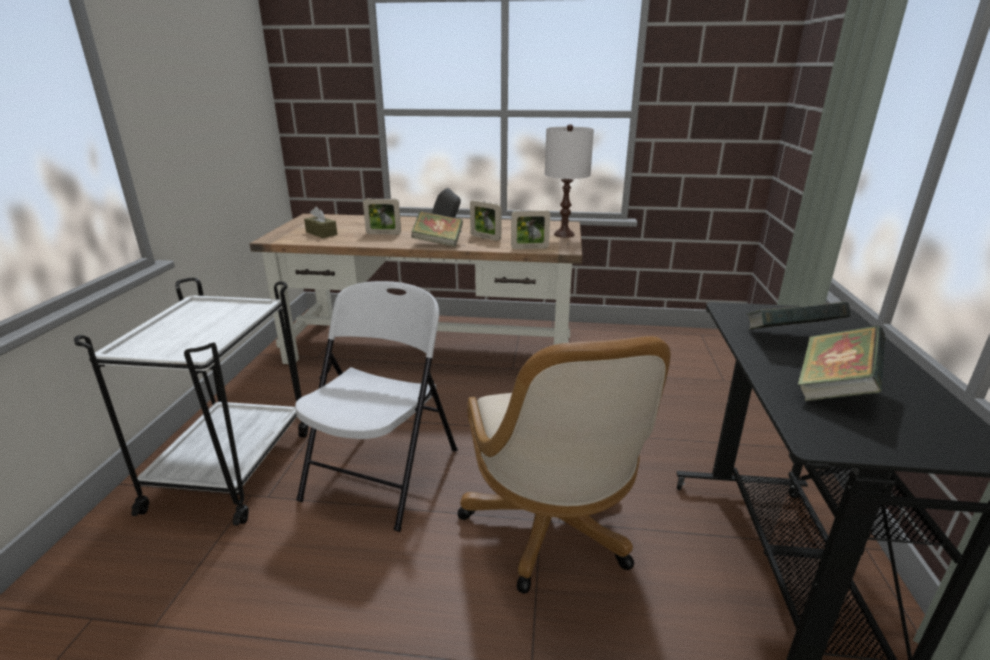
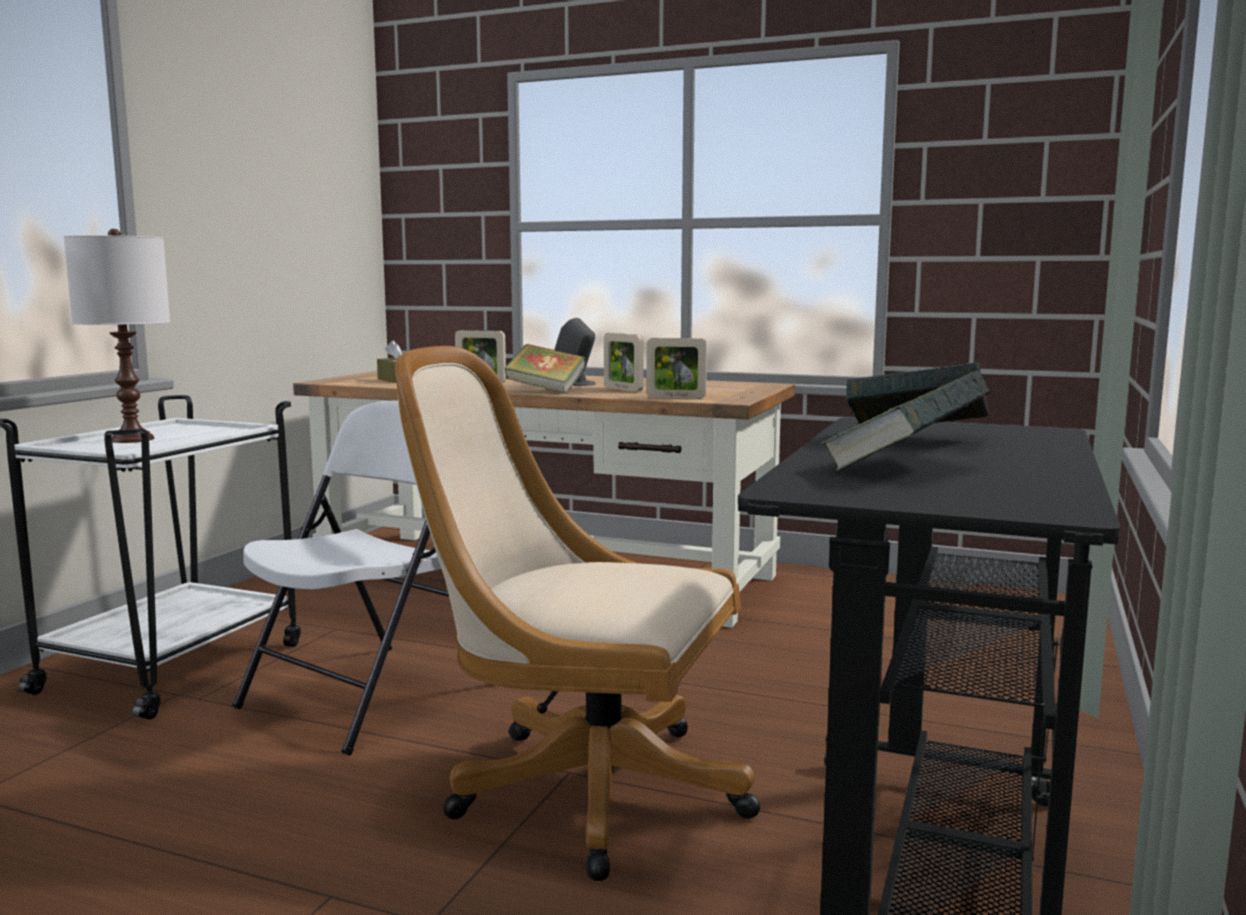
camera: 15 degrees right, 15 degrees down
(553, 532) = (579, 787): office chair -> office chair turned 105 degrees clockwise
(564, 234) = (749, 391): white table lamp -> white table lamp (133, 439)

